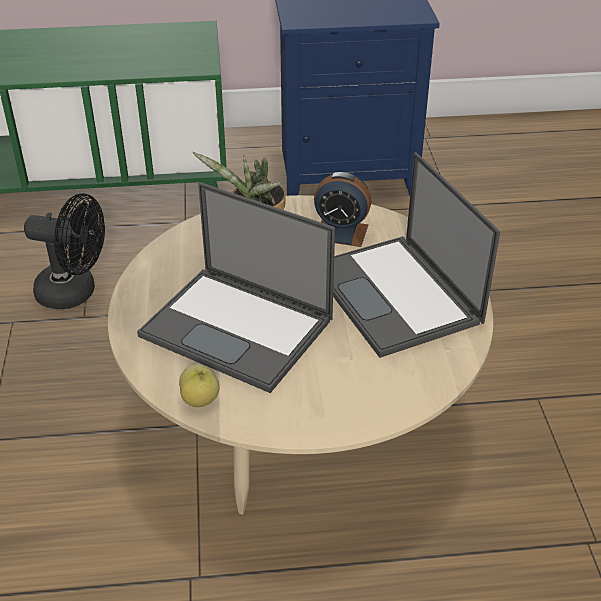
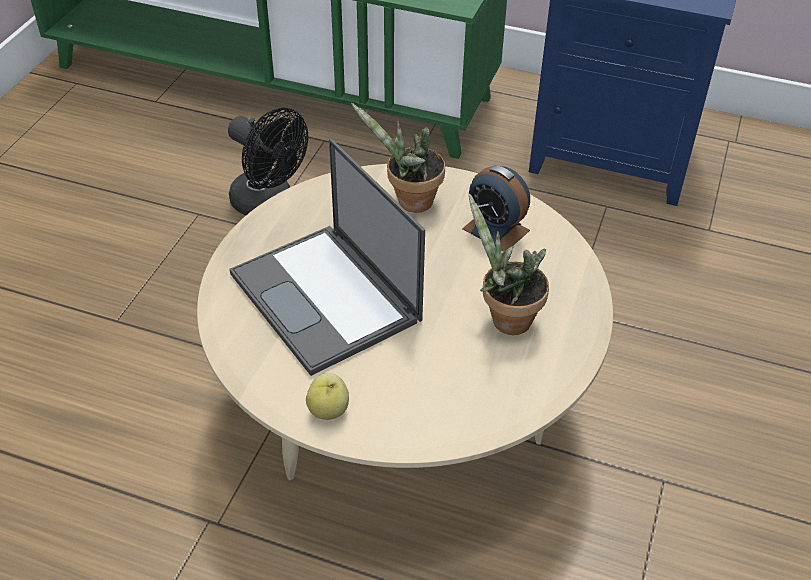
camera: 25 degrees right, 5 degrees up
(200, 399) = (244, 357): apple -> apple (329, 410)
(397, 296) = (505, 319): laptop -> potted plant

